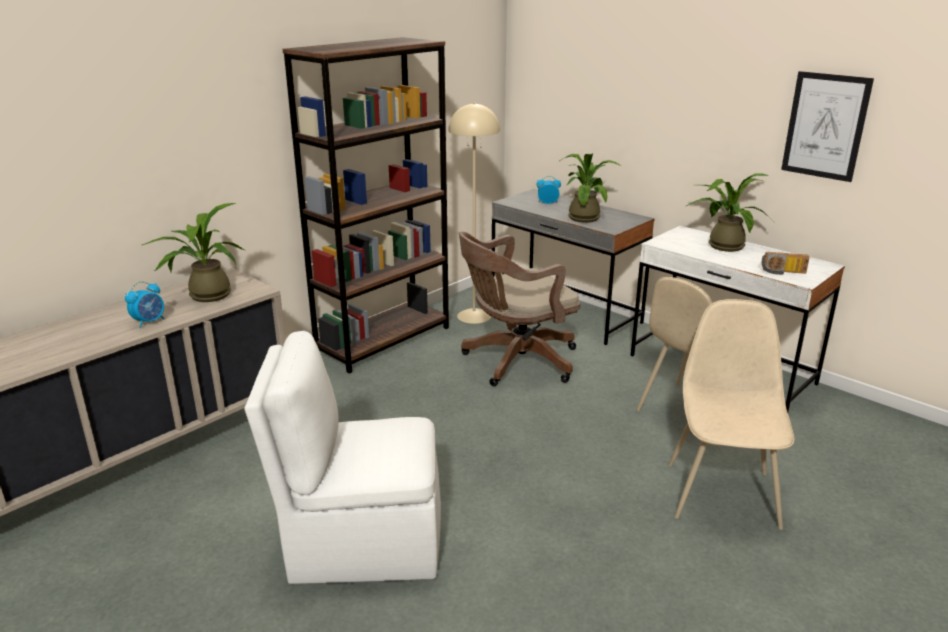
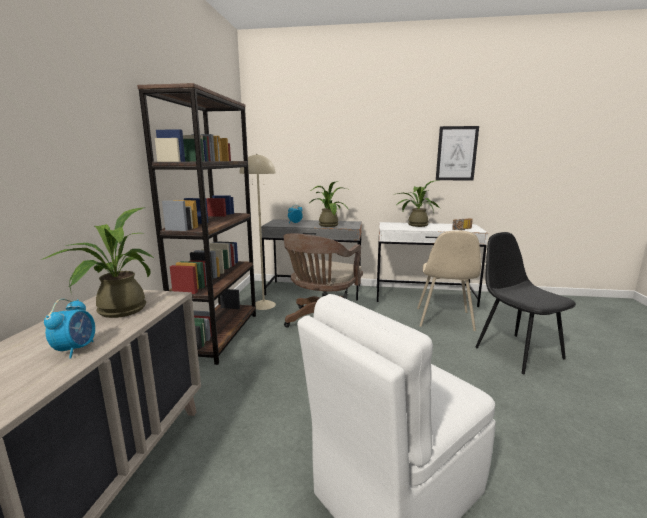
camera: 35 degrees left, 10 degrees down
(721, 492) = (516, 352): beige chair -> black chair

